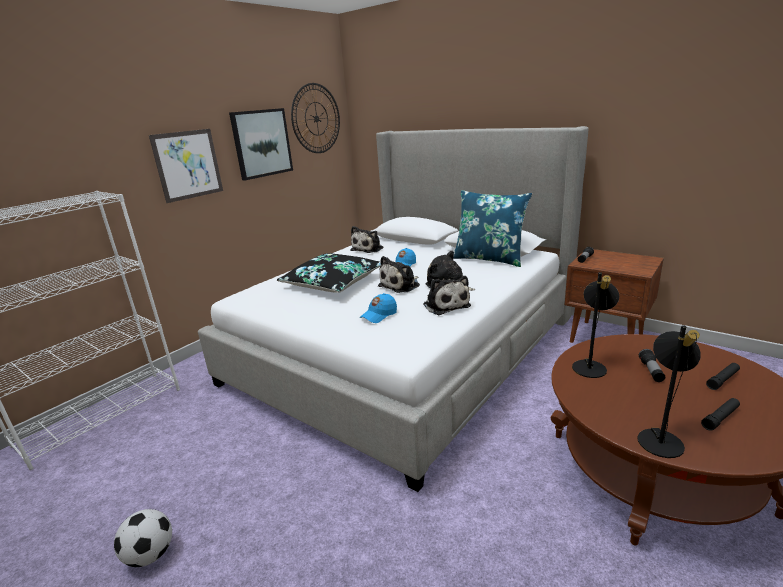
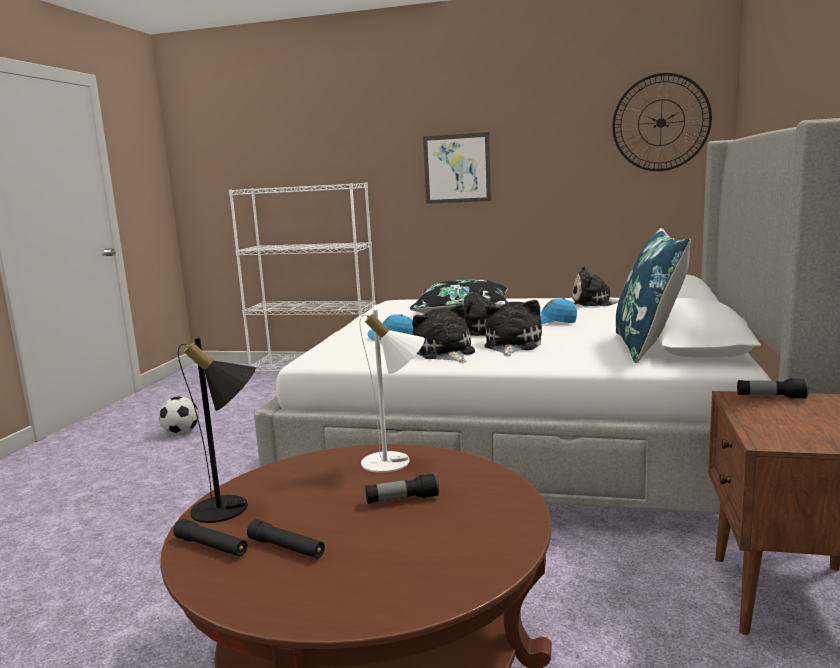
camera: 65 degrees right, 10 degrees down
(261, 143) = (557, 151): picture -> none
(445, 305) = (444, 353): plush toy -> plush toy turned 120 degrees clockwise
(591, 365) = (395, 462): black table lamp -> white table lamp
(722, 380) = (407, 554): black flashlight -> black flashlight (211, 546)

